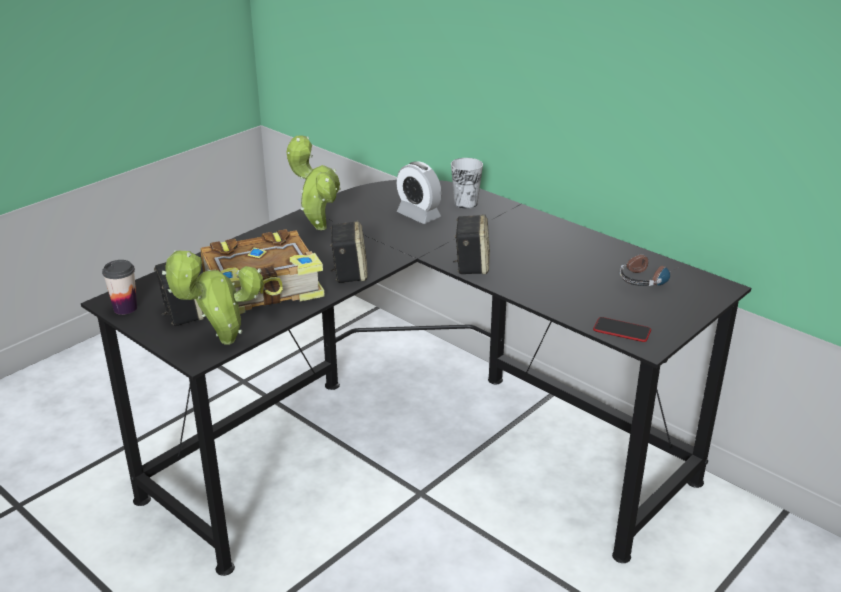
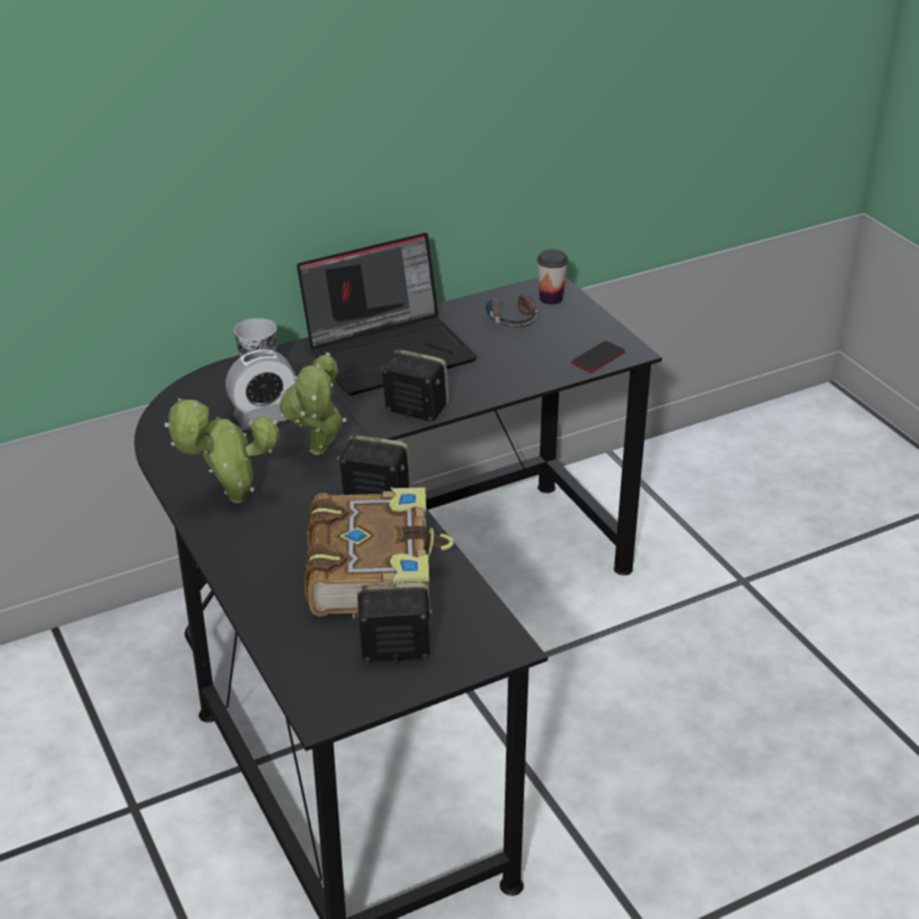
camera: 70 degrees left, 5 degrees up
(125, 308) = (349, 701): cup -> cup (551, 298)
(222, 342) = (484, 622): potted plant -> potted plant (318, 454)
(543, 240) = (390, 351): none -> laptop

